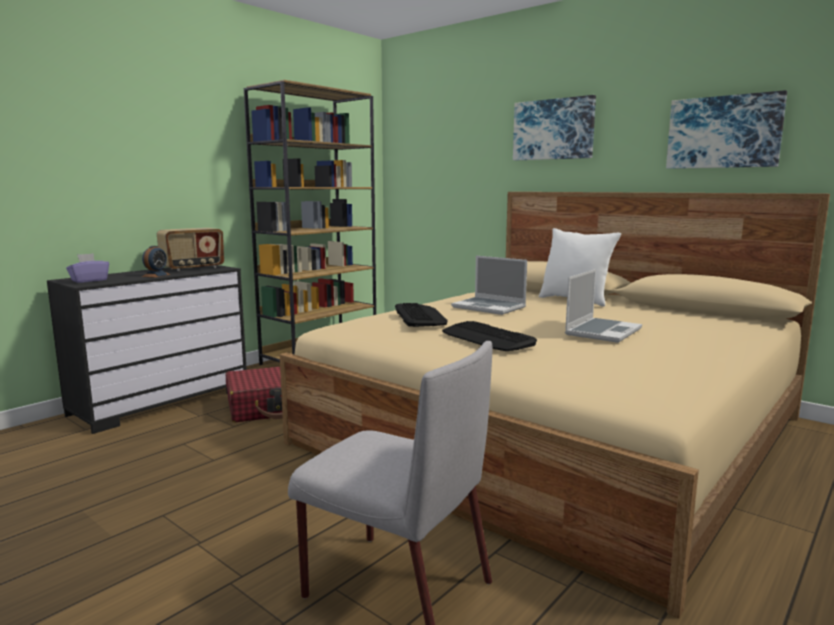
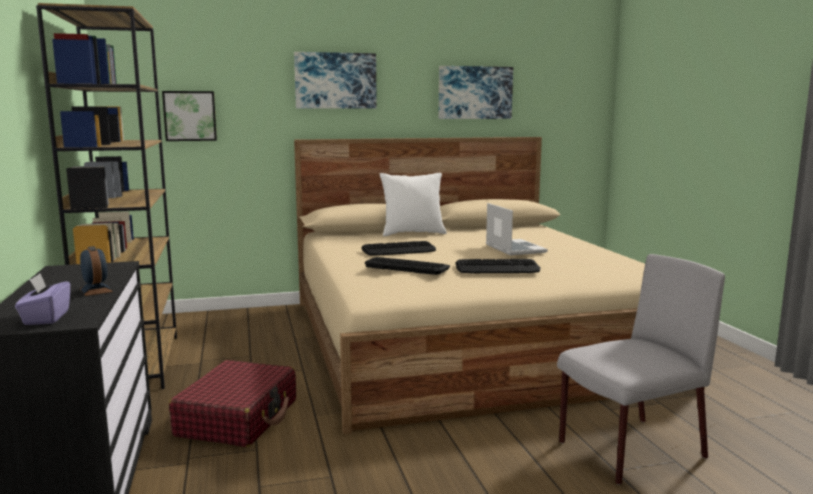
camera: 55 degrees left, 0 degrees up
(193, 268) = (77, 273): radio -> none
(436, 169) = (190, 116): none -> picture
(490, 307) = (399, 250): laptop -> keyboard

